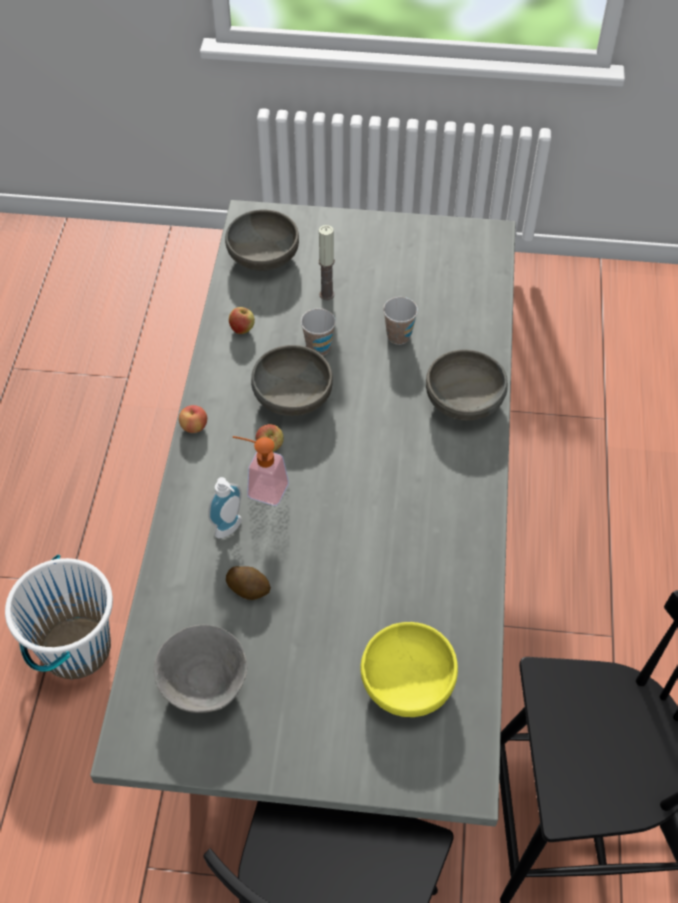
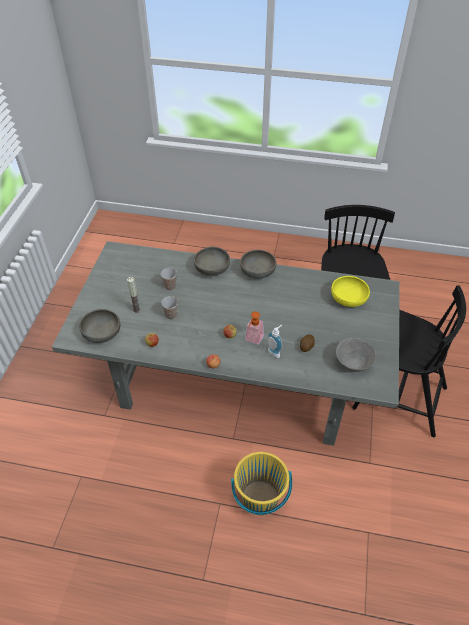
camera: 85 degrees left, 5 degrees down
(75, 648) = (260, 498): white bucket -> yellow bucket
(292, 396) = (200, 326): grey bowl -> grey bowl (257, 272)

